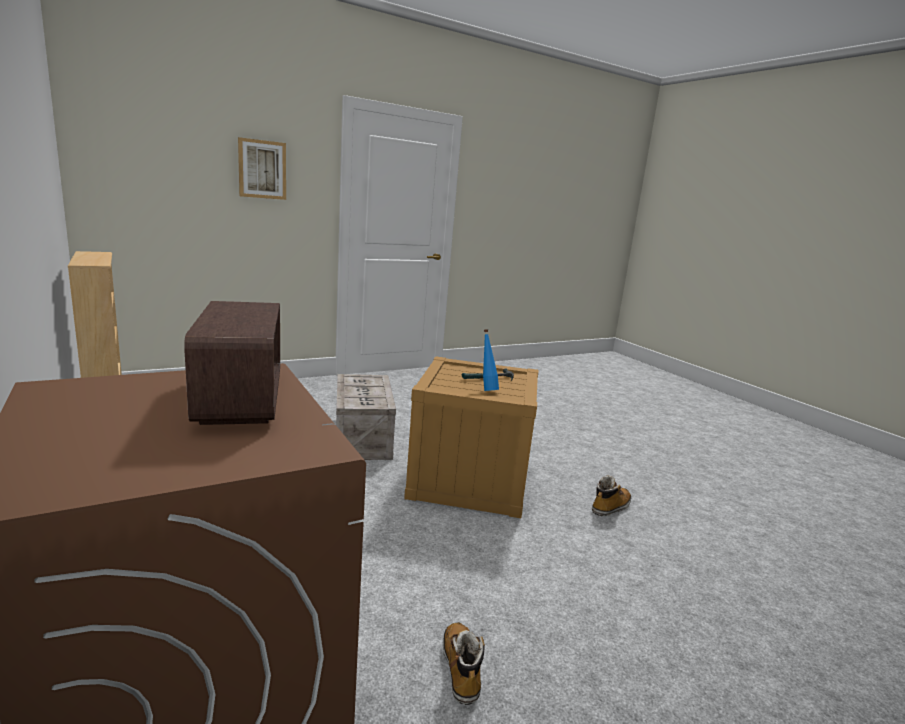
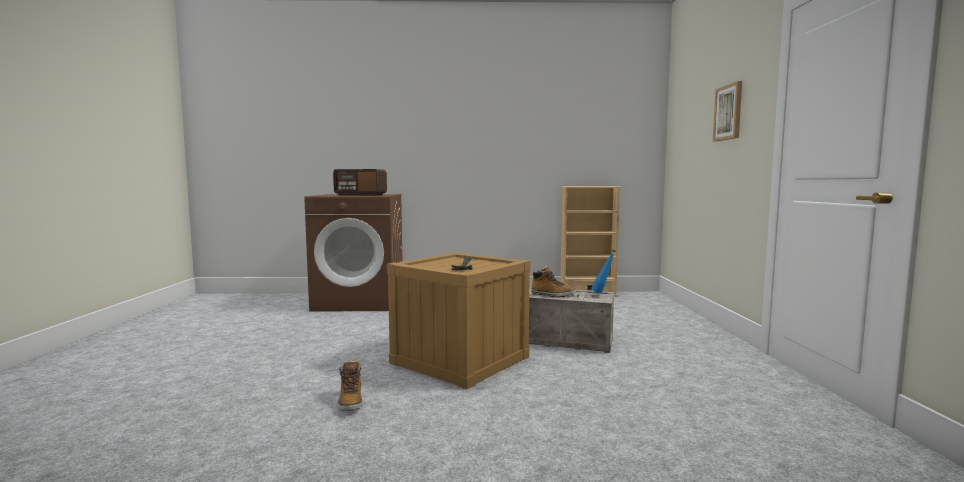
camera: 120 degrees right, 10 degrees down
(461, 669) = (316, 327): boot -> boot (552, 295)
(486, 389) = (440, 263): blue bottle -> blue bottle (602, 293)

